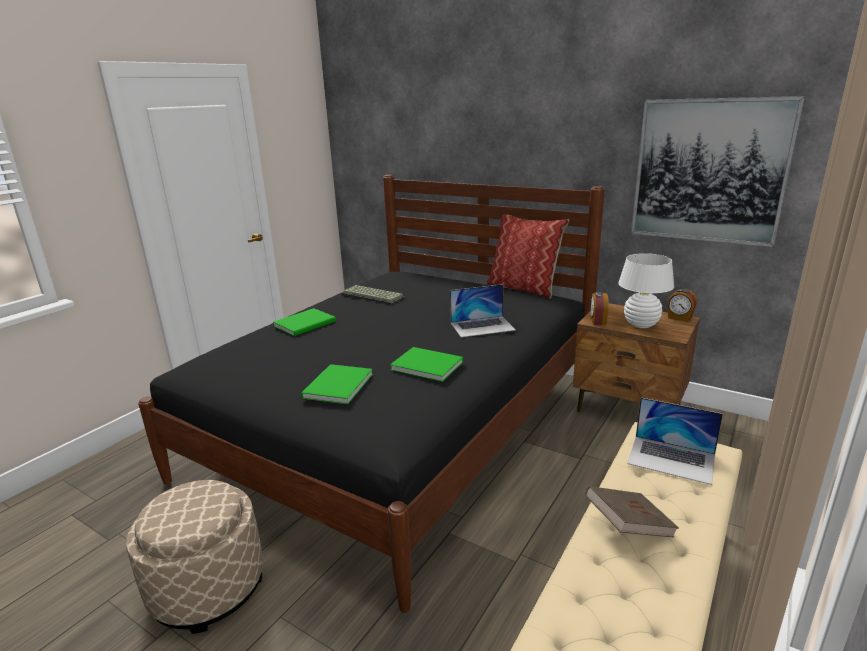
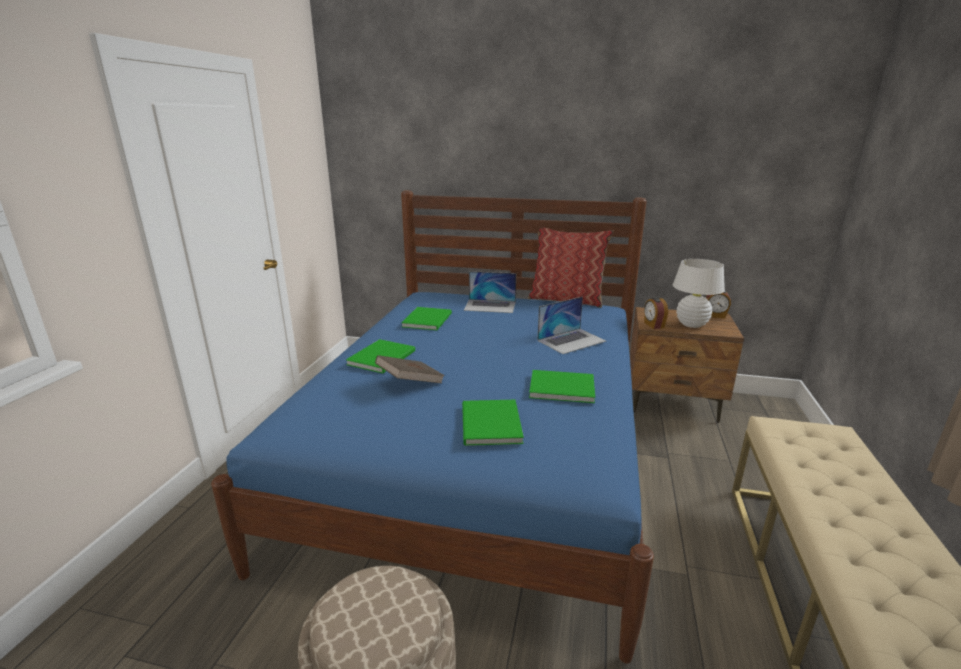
camera: 20 degrees left, 0 degrees up
(374, 296) = (429, 320): keyboard -> green book
(400, 427) = (480, 456): black bed -> blue bed
(628, 526) = (848, 519): brown book -> brown book (410, 382)
(671, 459) = (816, 446): laptop -> laptop (490, 306)
(709, 171) = (740, 182): picture -> none

